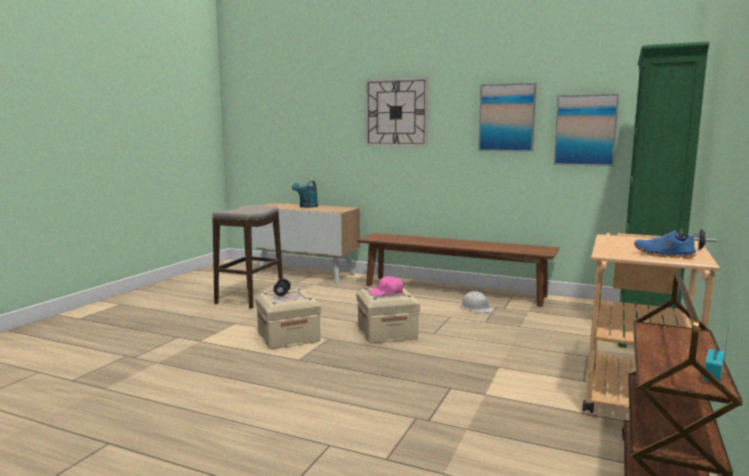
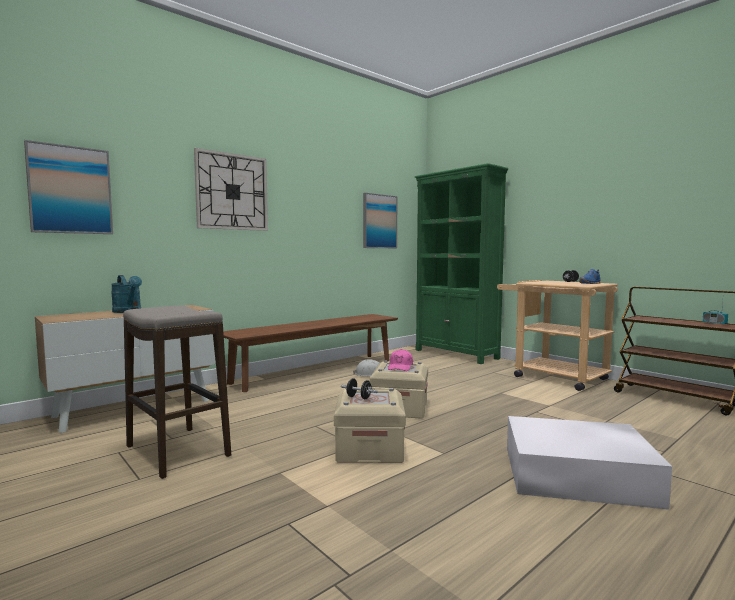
camera: 65 degrees left, 5 degrees down
(287, 411) = (579, 476): none -> white storage box
(507, 118) = (331, 207): picture -> picture (70, 190)

